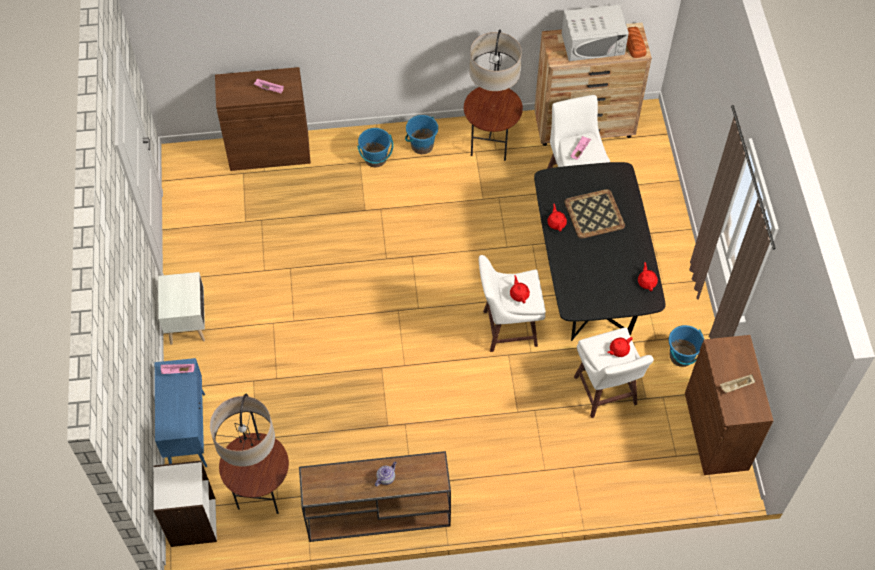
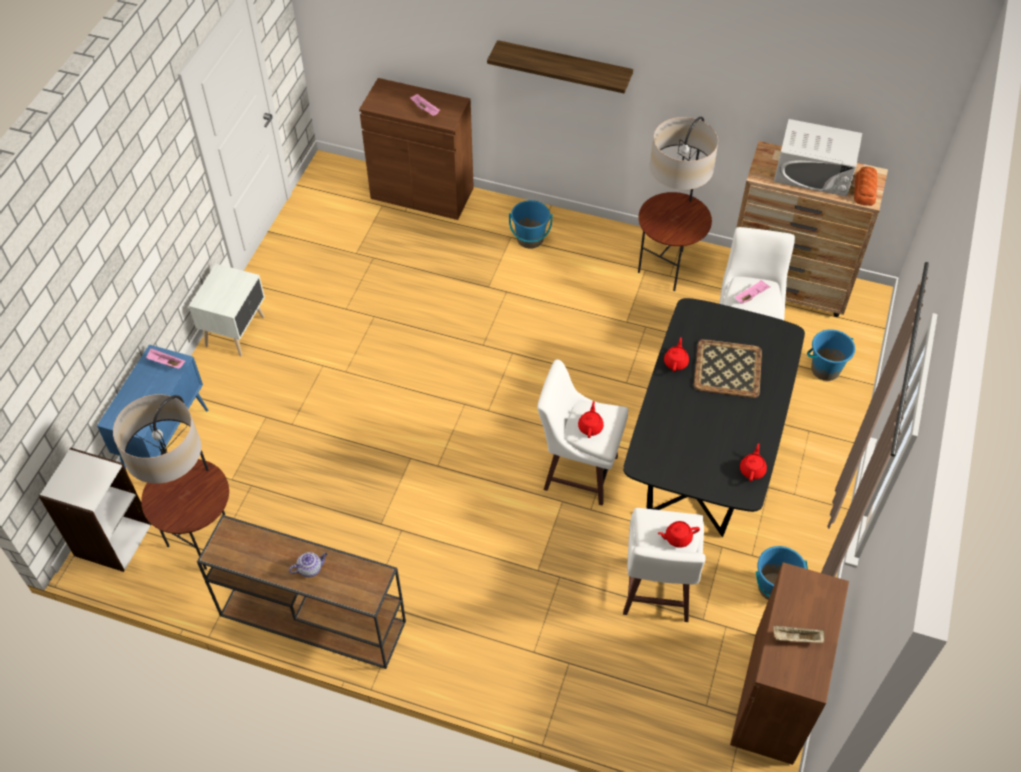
camera: 25 degrees right, 5 degrees down
(377, 23) = (564, 67): none -> shelf
(422, 145) = (588, 243): blue bucket -> blue bucket (825, 369)

